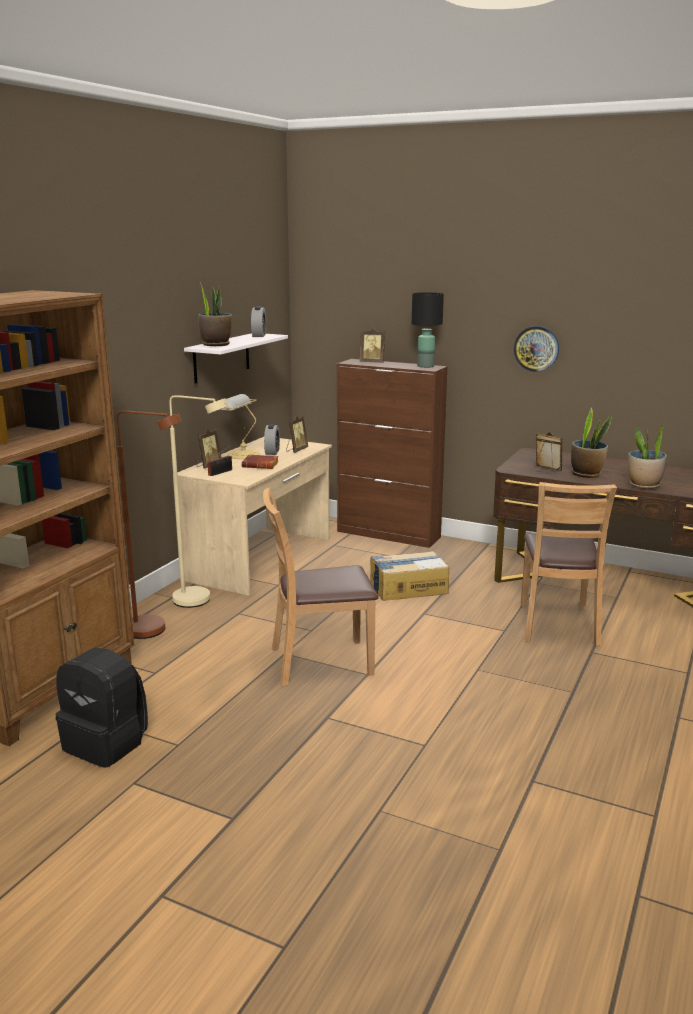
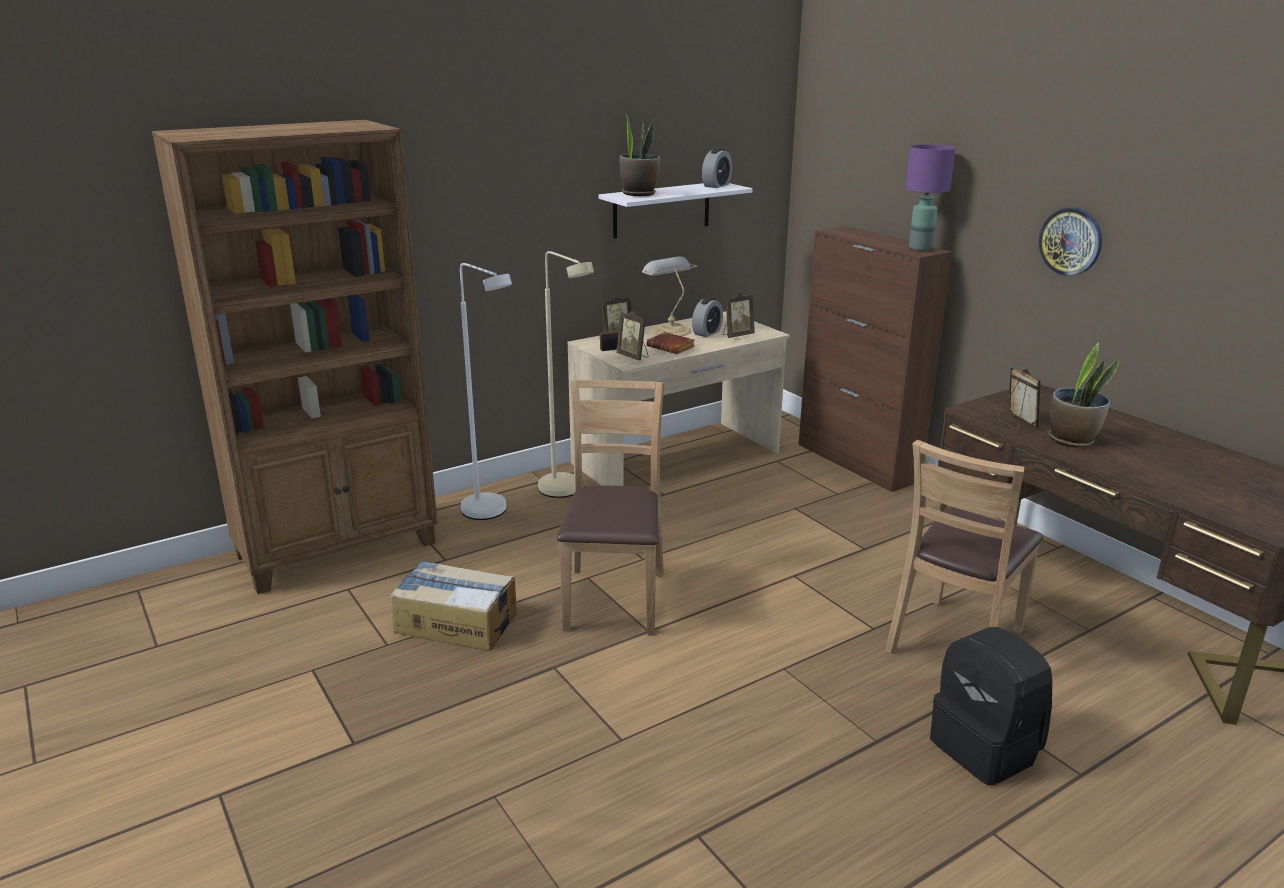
camera: 30 degrees right, 5 degrees up
(107, 743) = (332, 620): black backpack -> black backpack (986, 749)
(155, 631) = (491, 514): brown floor lamp -> white floor lamp
(320, 662) = (614, 599): brown chair -> brown chair turned 75 degrees clockwise
(372, 362) = (860, 235): picture frame -> picture frame (633, 356)
(407, 588) = (808, 537): cardboard box -> cardboard box (456, 622)
(425, 366) = (920, 248): black table lamp -> purple table lamp
(644, 485) = (1141, 477): potted plant -> none

